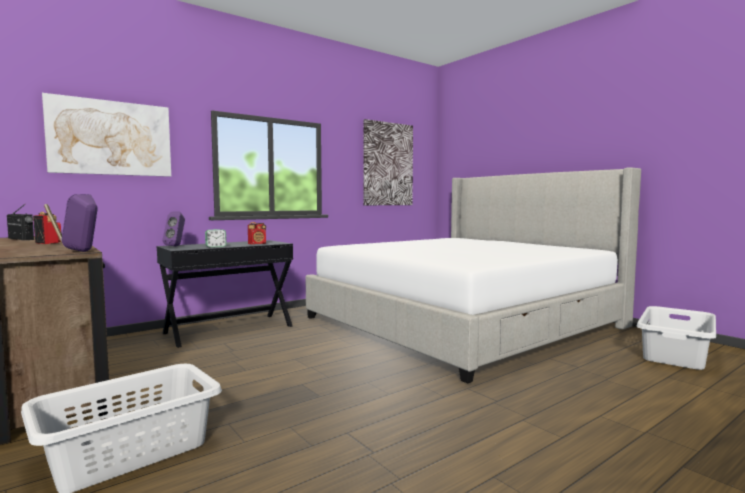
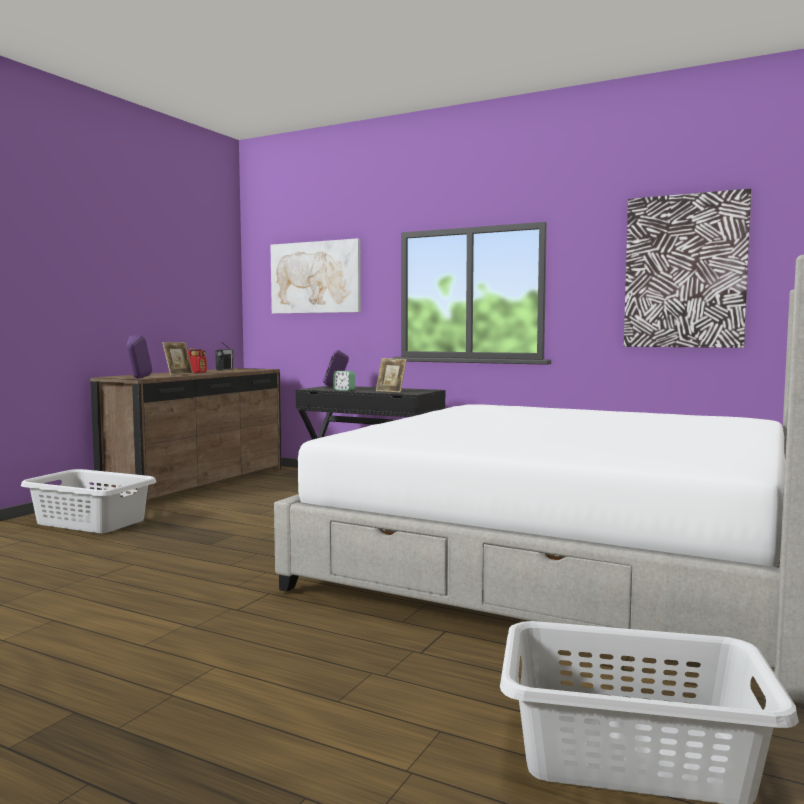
camera: 65 degrees right, 0 degrees up
(257, 244) = (391, 391): radio -> picture frame

